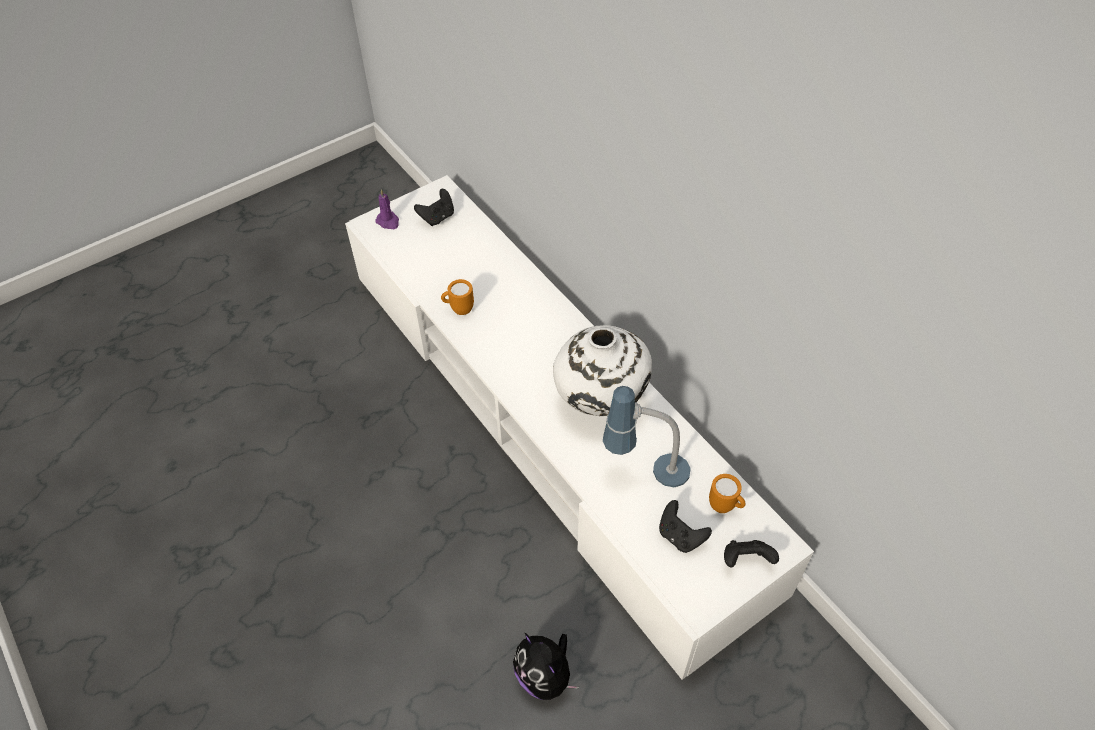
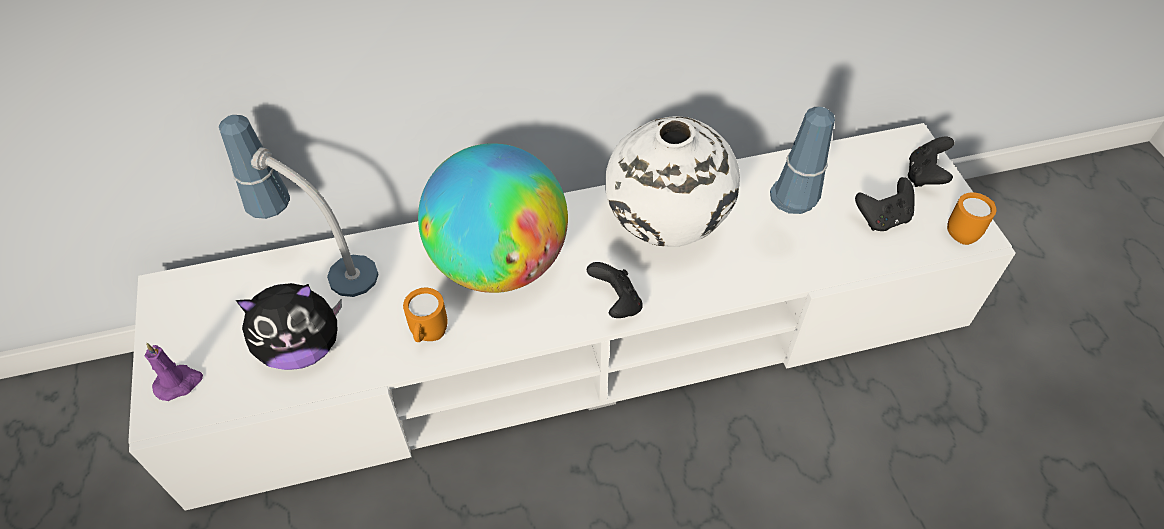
camera: 70 degrees left, 0 degrees up
(437, 217) = (222, 312): black game controller -> black game controller (616, 303)
(486, 244) = (323, 266): none -> table lamp
(527, 322) = (499, 263): none -> globe
(545, 676) = (939, 460): plush toy -> plush toy (302, 348)
(725, 507) = (853, 169): orange mug -> orange mug (965, 233)

